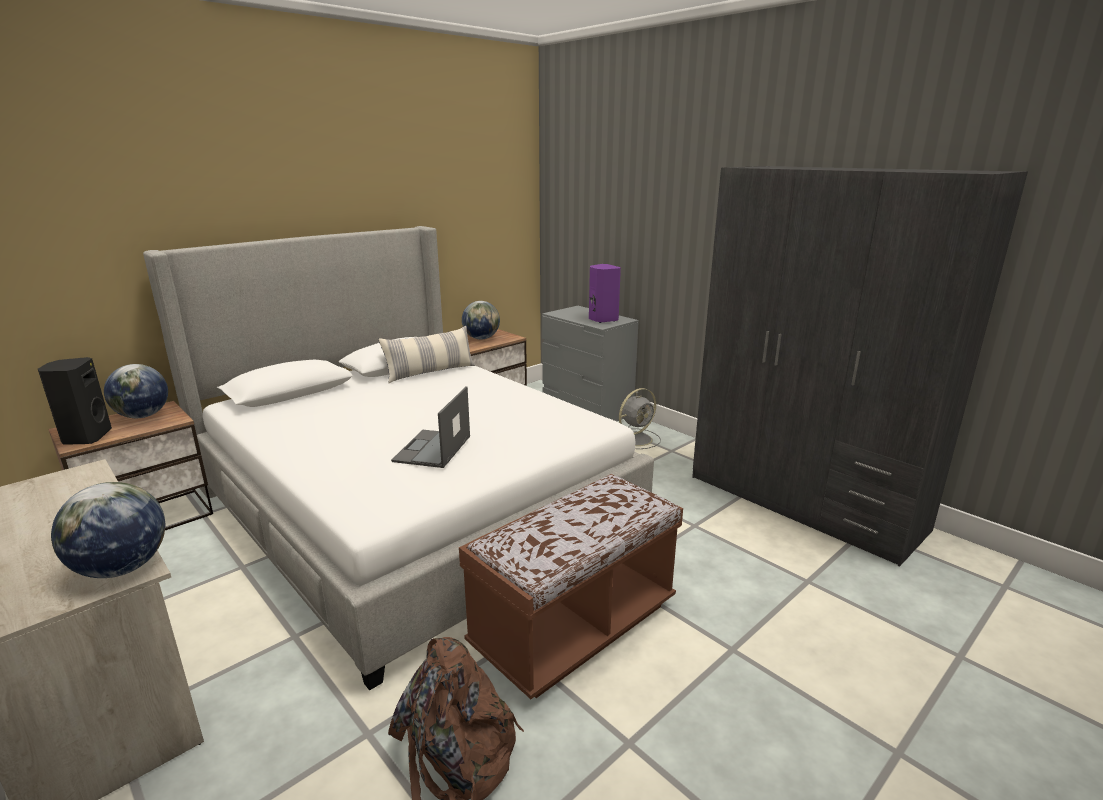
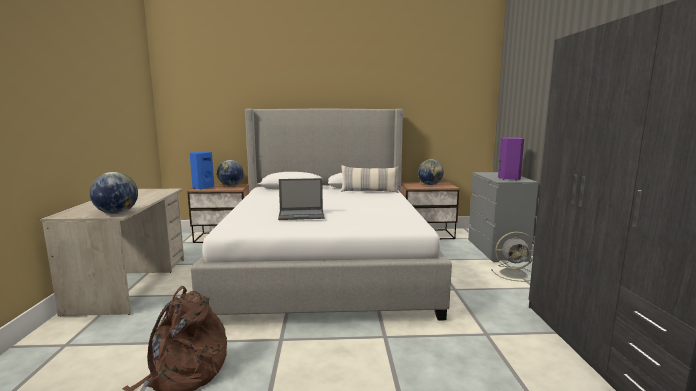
camera: 40 degrees right, 10 degrees down
(85, 437) = (202, 188): black speaker -> blue speaker
(432, 449) = (302, 215): laptop -> laptop turned 150 degrees counterclockwise
(574, 626) = (323, 349): brown bench -> none

